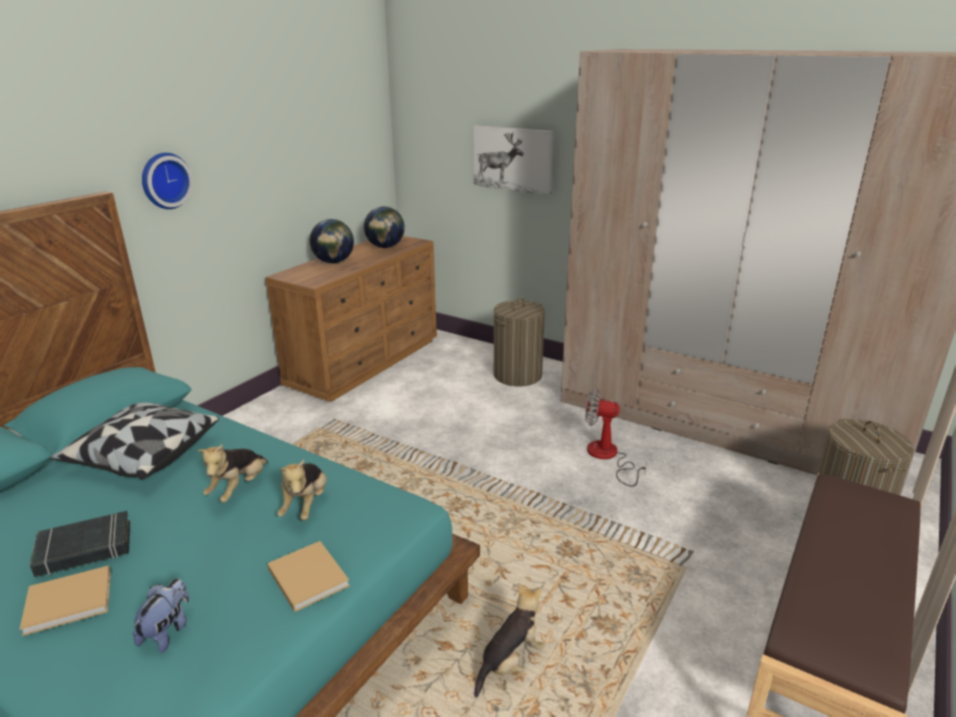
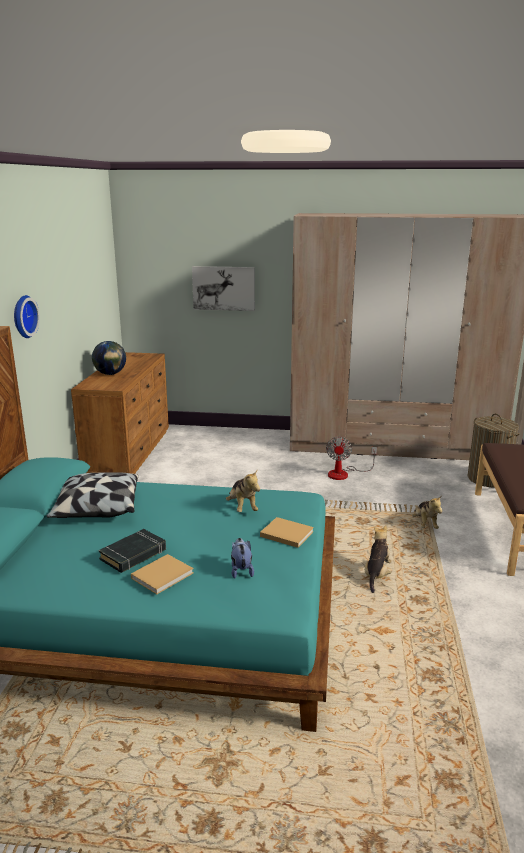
camera: 25 degrees left, 5 degrees down
(239, 488) = (189, 509): plush toy -> plush toy (425, 524)
(385, 247) = (134, 361): globe -> none
(517, 375) = (247, 441): laundry basket -> none
(608, 457) = (344, 474): fan -> fan turned 75 degrees counterclockwise

